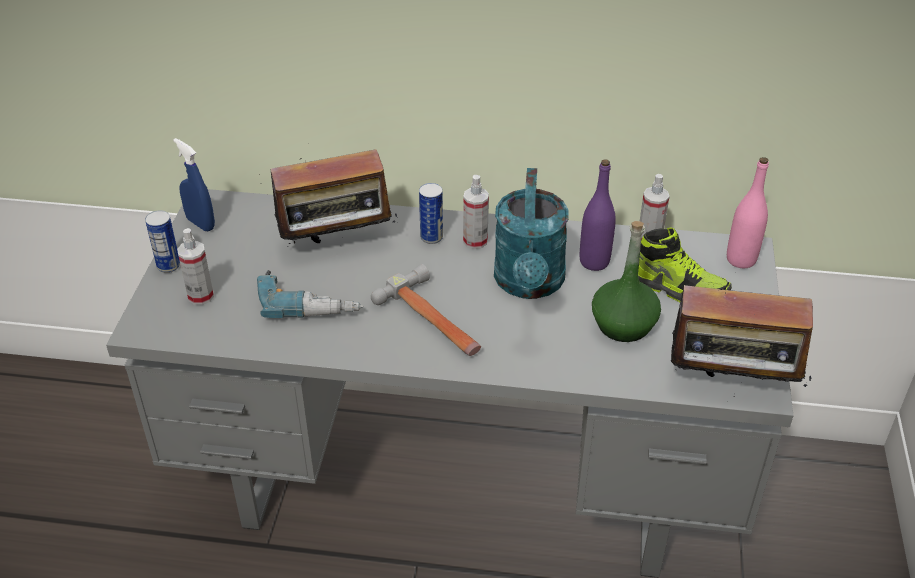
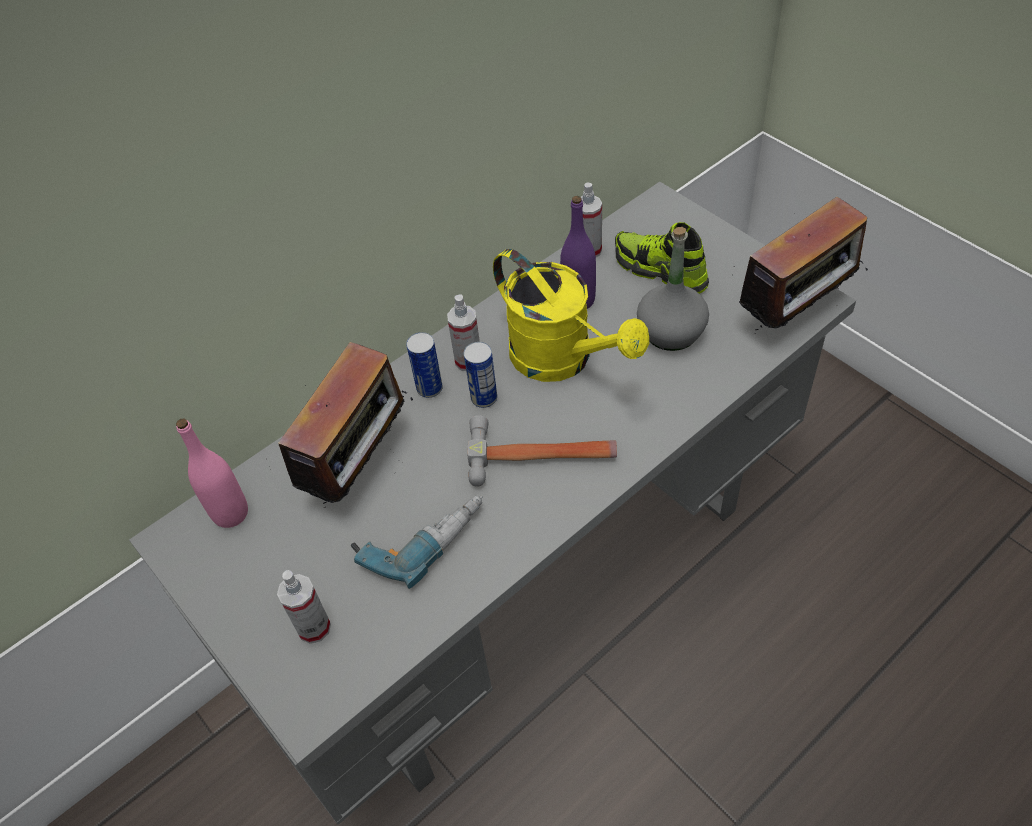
camera: 45 degrees left, 10 degrees up
(168, 266) = (234, 631): can -> can (484, 398)
(200, 223) = (199, 564): blue spray bottle -> none
(529, 284) = (562, 359): turquoise watering can -> yellow watering can
(623, 325) = (670, 332): green bottle -> grey bottle
(677, 287) = (660, 271): shoe -> shoe turned 120 degrees counterclockwise
(741, 259) = (666, 214): pink bottle -> pink bottle (230, 513)

